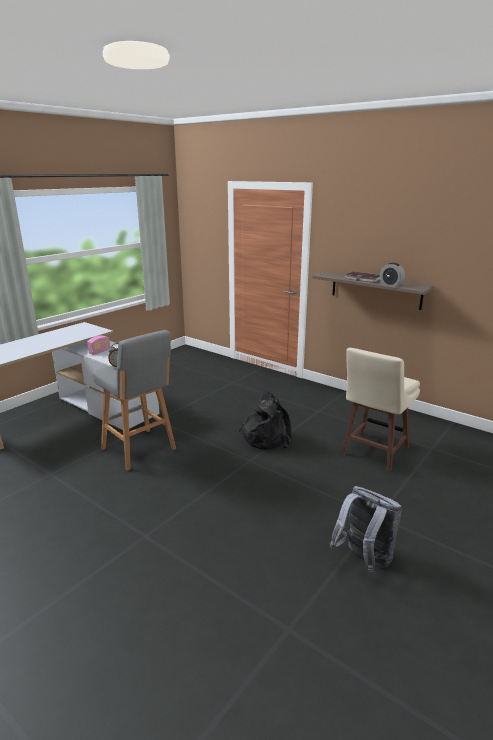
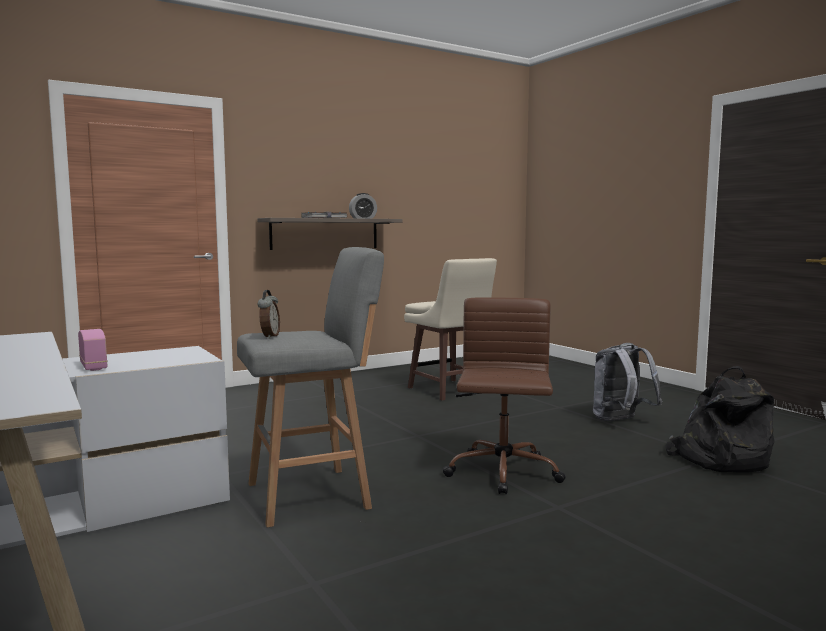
camera: 70 degrees left, 15 degrees down
(194, 506) = (502, 473): none -> brown office chair
(266, 437) = (369, 421): black backpack -> black backpack (719, 460)

